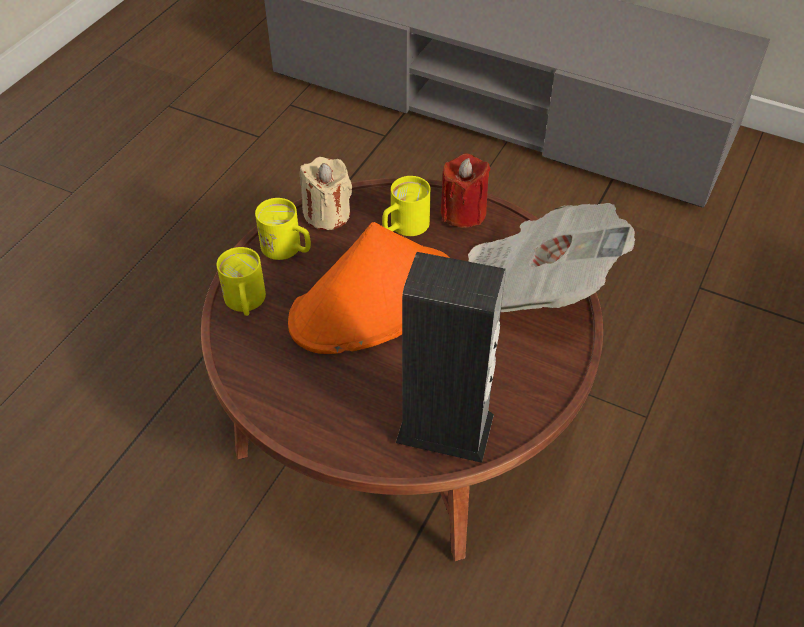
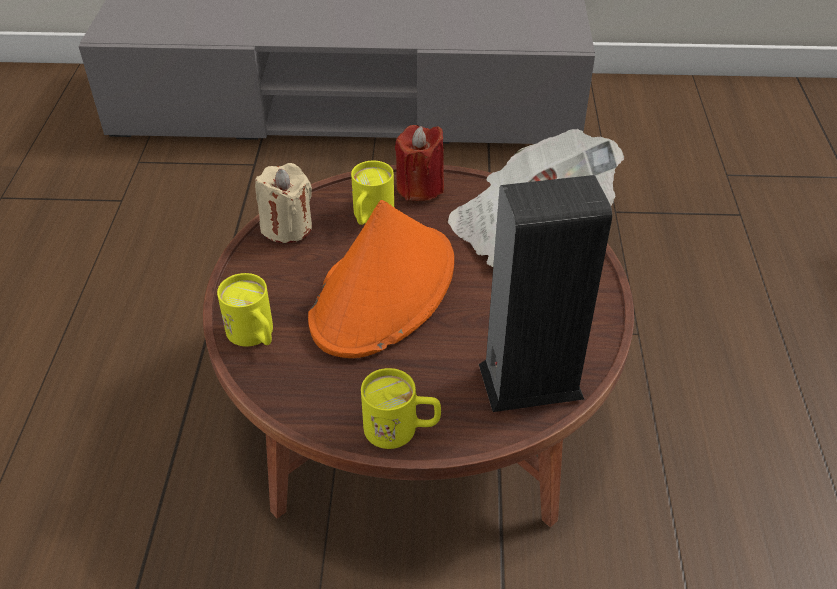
camera: 25 degrees left, 5 degrees down
(288, 249) = (267, 271): yellow mug -> yellow mug (402, 429)

